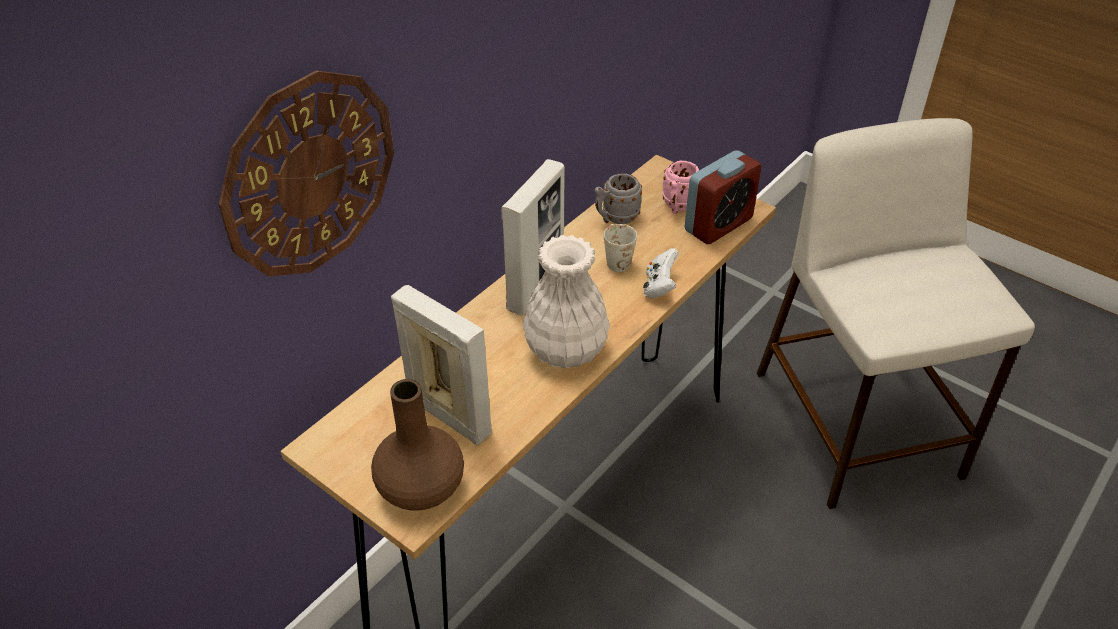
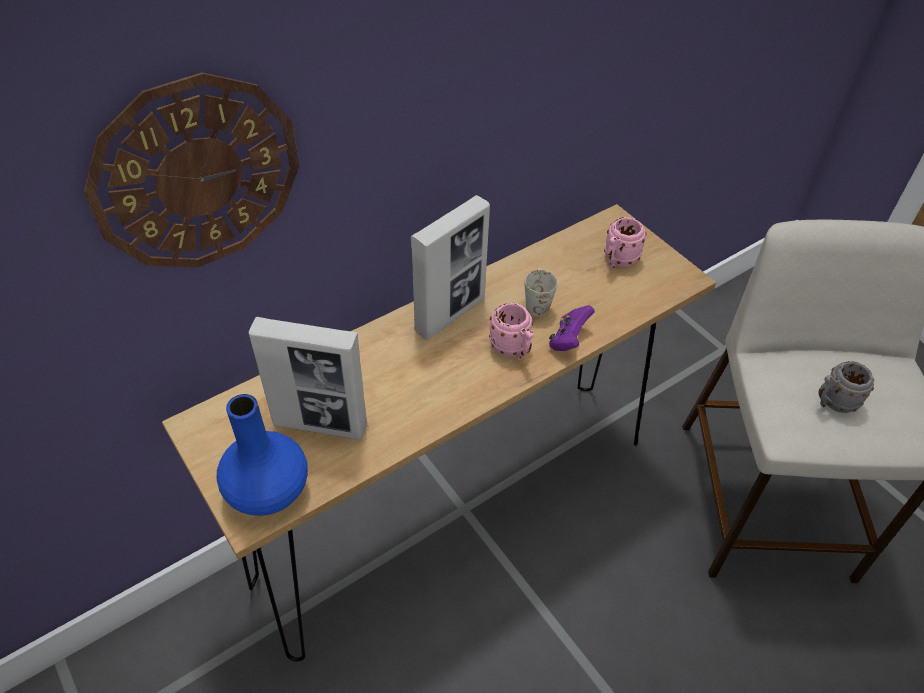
camera: 15 degrees right, 5 degrees up
(420, 488) = (267, 490): brown vase -> blue vase
(449, 416) = (320, 425): picture frame -> picture frame turned 135 degrees clockwise
(564, 349) = (453, 383): white vase -> none
(610, 307) = (513, 350): none -> pink mug
(615, 218) = (552, 261): grey mug -> grey mug (832, 402)
(659, 286) = (568, 340): white game controller -> purple game controller
(718, 225) = (651, 288): alarm clock -> none

